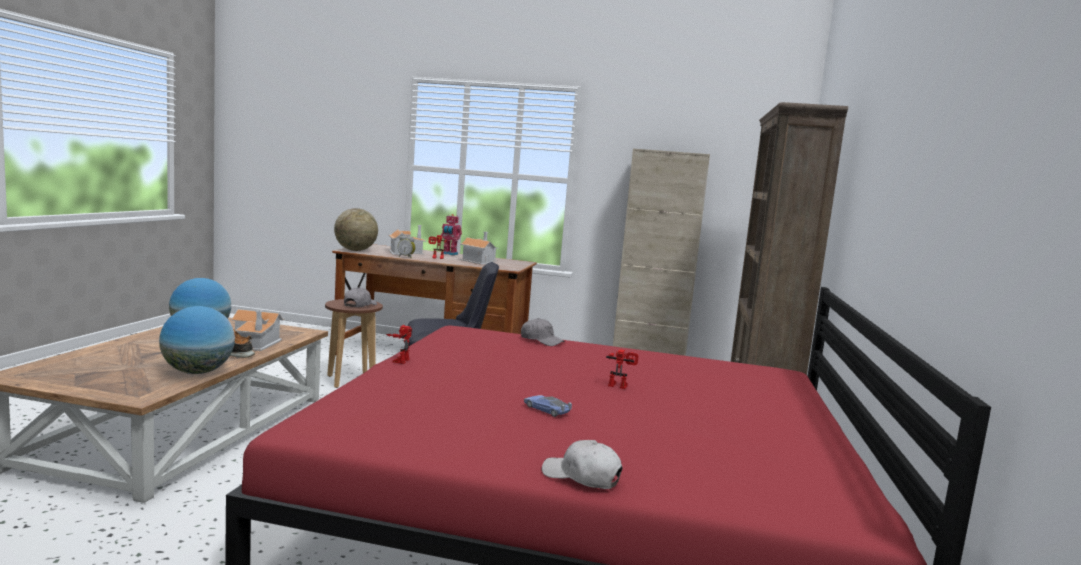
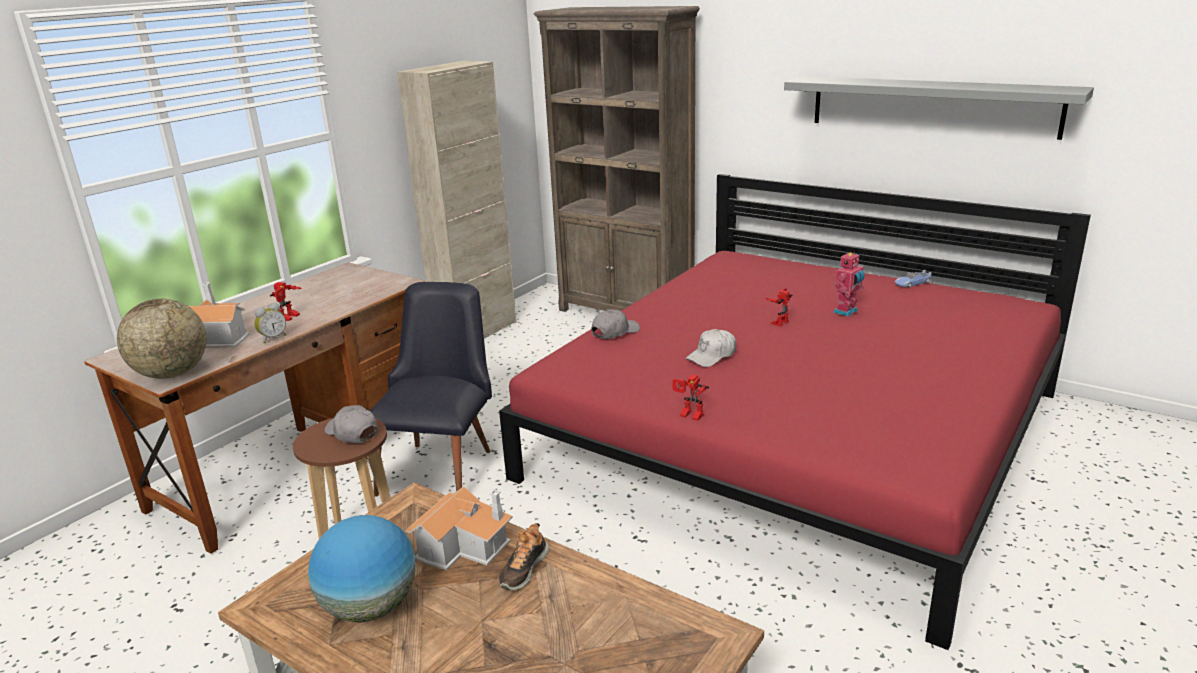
camera: 65 degrees left, 15 degrees up
(197, 372) = (610, 593): globe -> none
(449, 254) = (253, 306): toy robot -> toy robot (847, 312)
(479, 261) = (329, 293): toy house -> none
(546, 409) = (850, 361): toy car -> toy car (912, 283)
(581, 477) = (992, 369): white cap -> white cap (712, 356)
(932, 210) = (931, 106): none -> grey shelf

